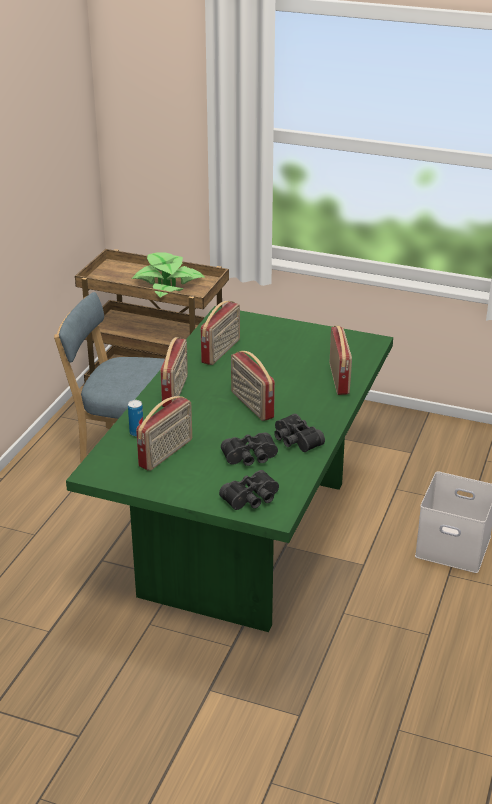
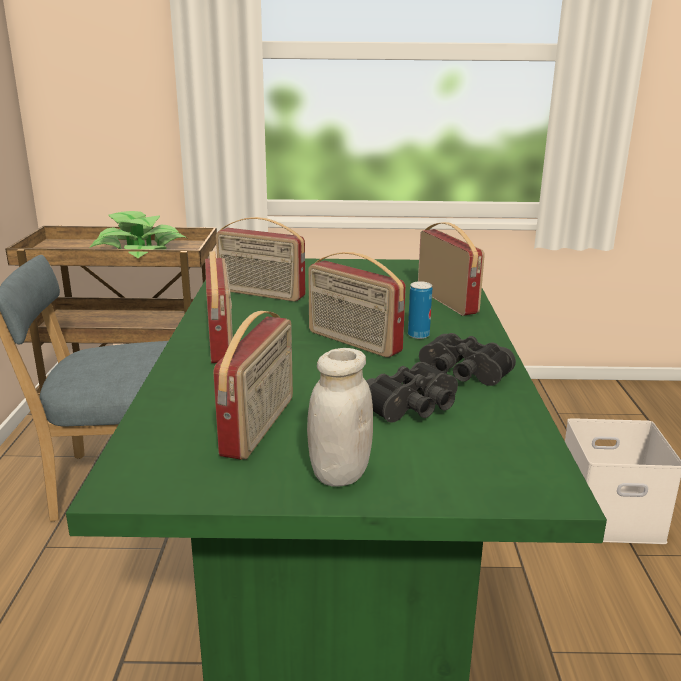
camera: 20 degrees left, 10 degrees down
(136, 433) = (184, 404): can -> can (418, 335)
(188, 487) = (339, 474): none -> white jar
(221, 351) = (260, 294): radio -> radio turned 105 degrees clockwise
(252, 499) = (479, 472): black binoculars -> none

